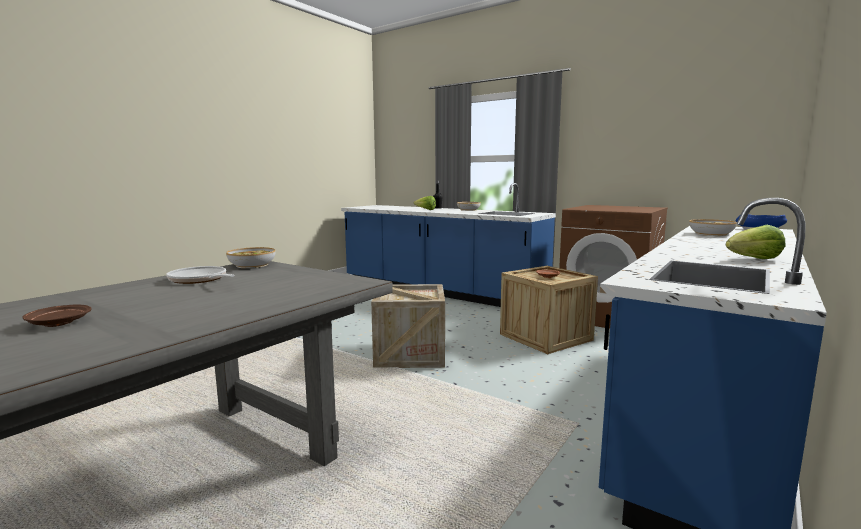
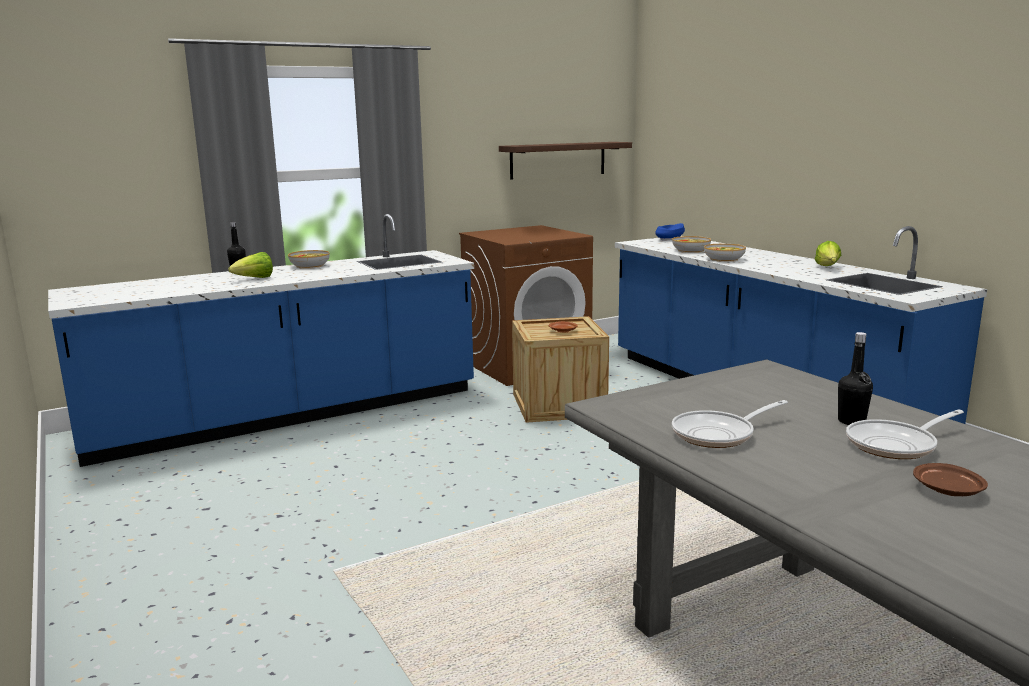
camera: 65 degrees left, 5 degrees up
(164, 312) = (896, 445): none -> frying pan
(223, 302) = (851, 421): none -> black bottle
(252, 265) = (618, 408): bowl -> bowl (723, 259)
(410, 354) = (544, 482): crate -> none
(694, 151) = (558, 160): none -> shelf

